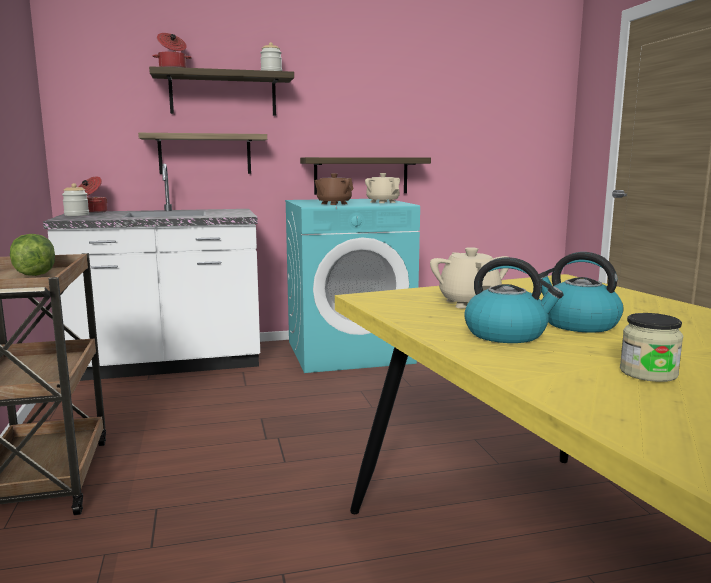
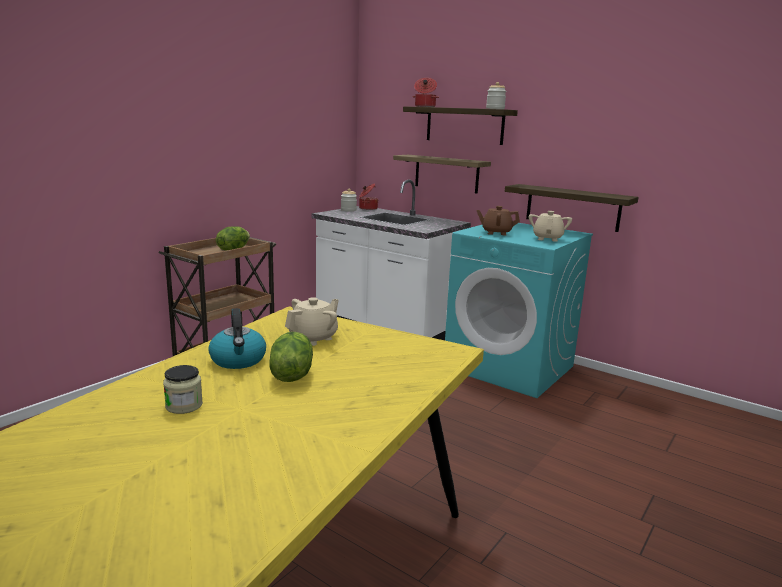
camera: 50 degrees right, 5 degrees up
(577, 324) = (291, 374): kettle -> lettuce

